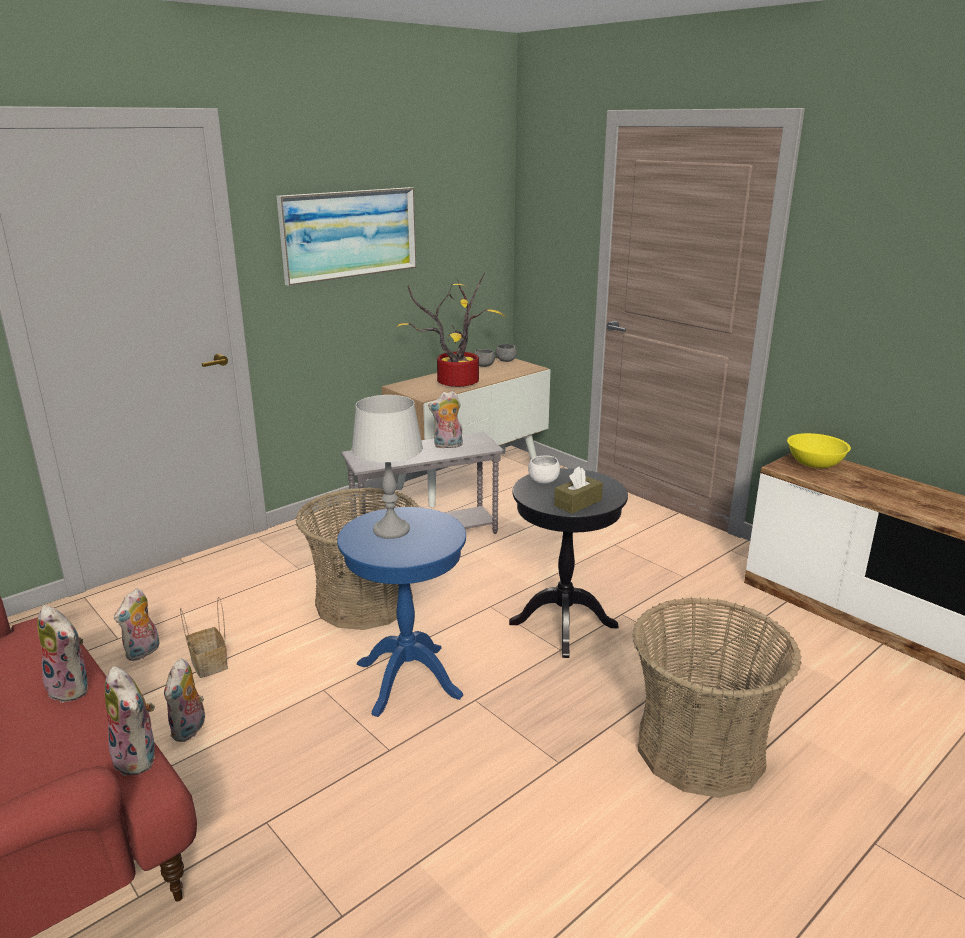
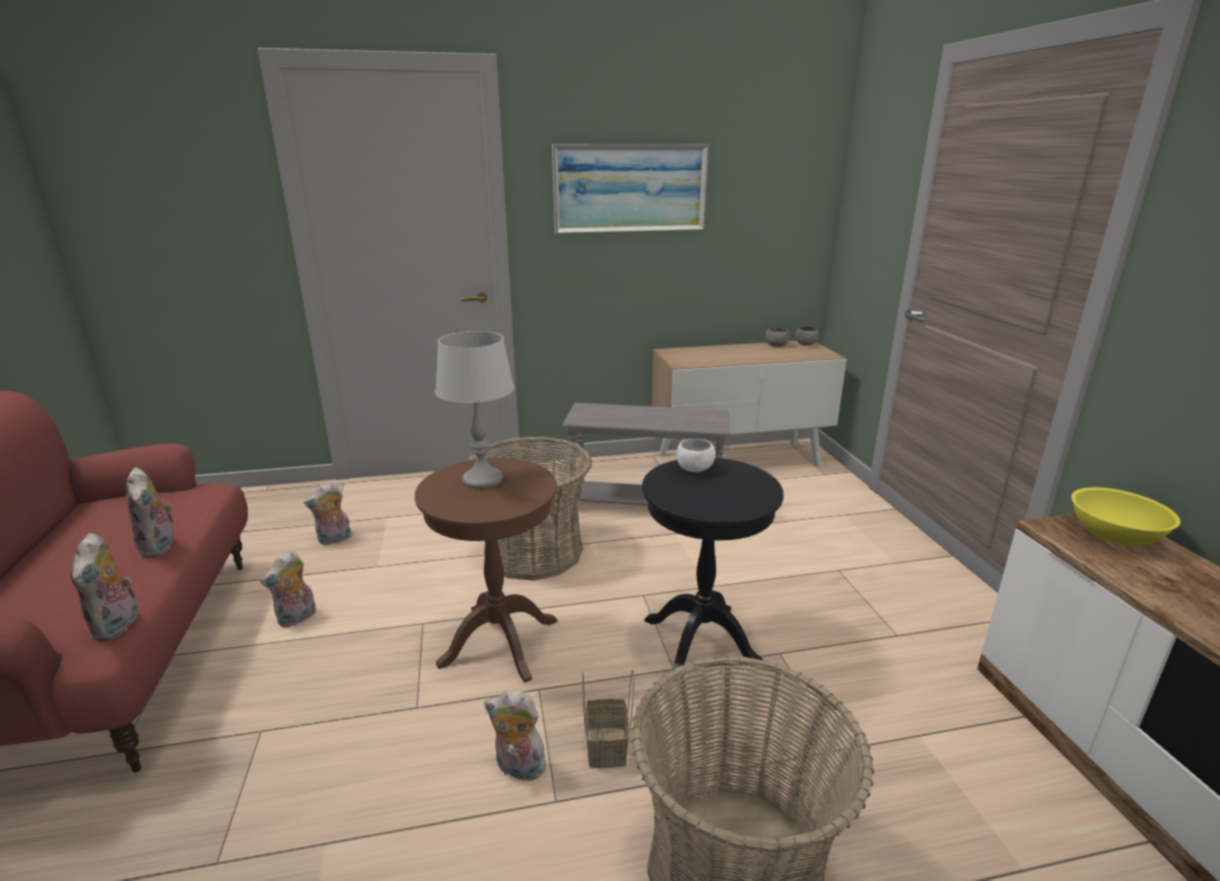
camera: 30 degrees right, 0 degrees up
(210, 664) = (366, 567): basket -> basket (608, 748)
(408, 680) = (499, 642): blue side table -> brown side table
(447, 446) = (676, 417): plush toy -> plush toy (518, 768)
(458, 381) = (731, 355): potted plant -> none
(578, 503) = (703, 502): brown tissue box -> none

